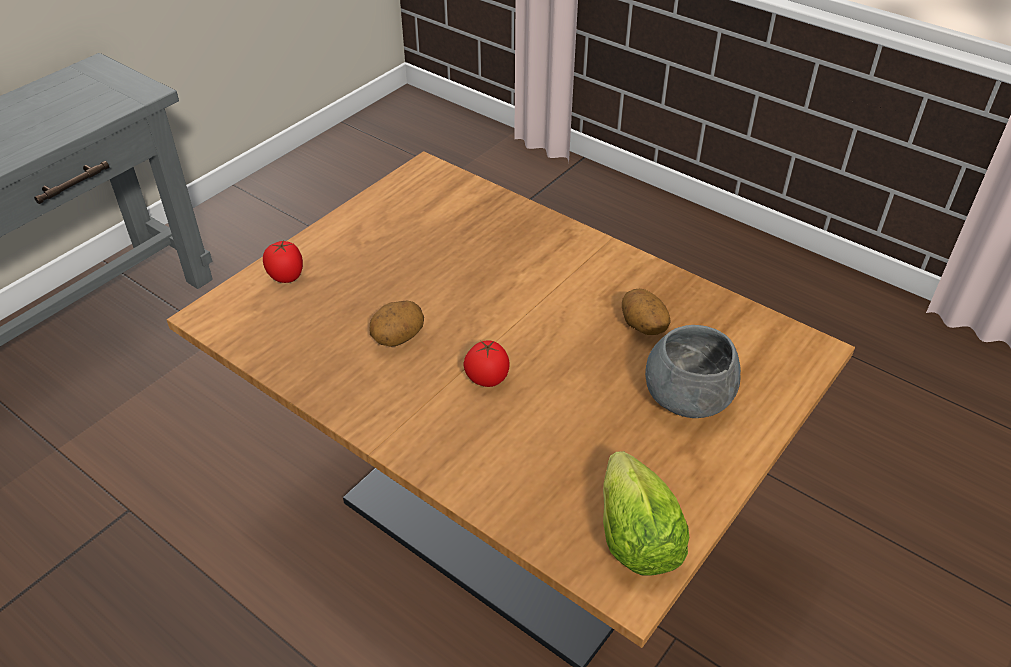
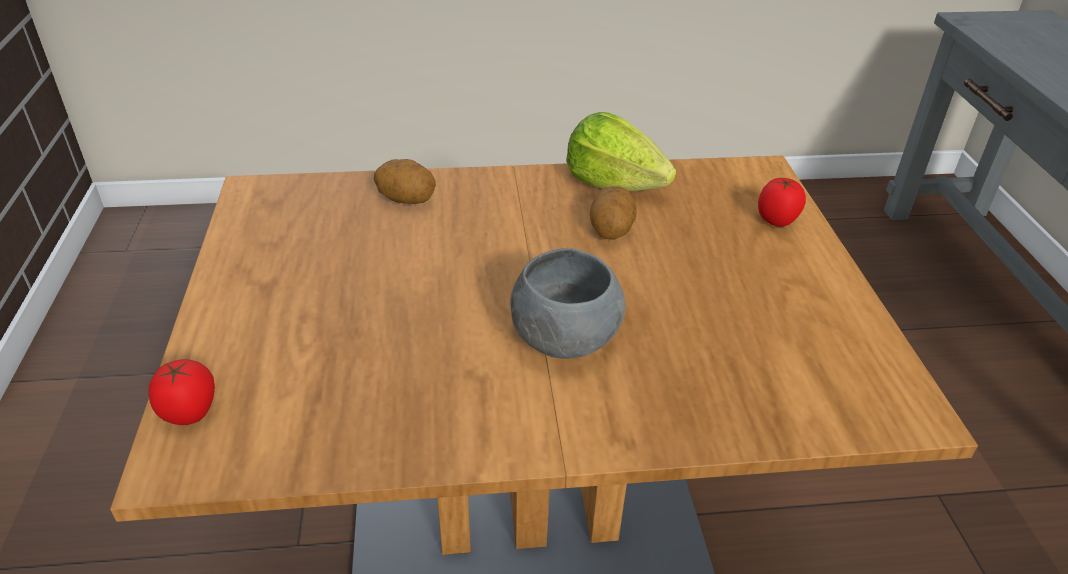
camera: 135 degrees right, 5 degrees down
(486, 379) = (497, 243): tomato -> tomato (190, 413)
(635, 537) = (270, 213): lettuce -> lettuce (614, 184)
(642, 327) = (405, 368): potato -> potato (407, 200)
(688, 399) = (296, 324): grey bowl -> grey bowl (564, 339)

